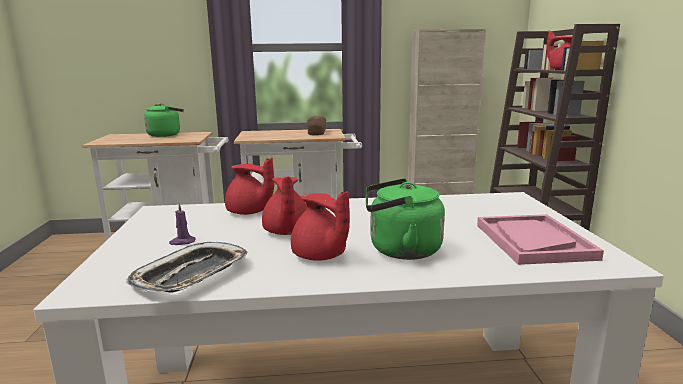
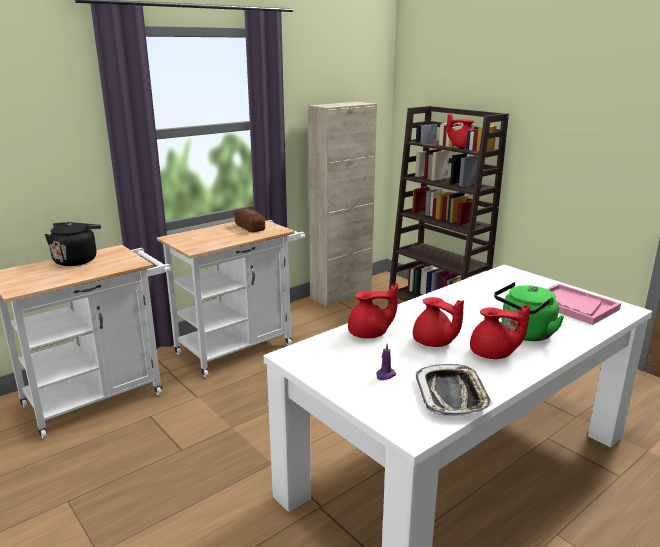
camera: 35 degrees left, 5 degrees up
(166, 135) = (77, 260): green kettle -> black kettle

